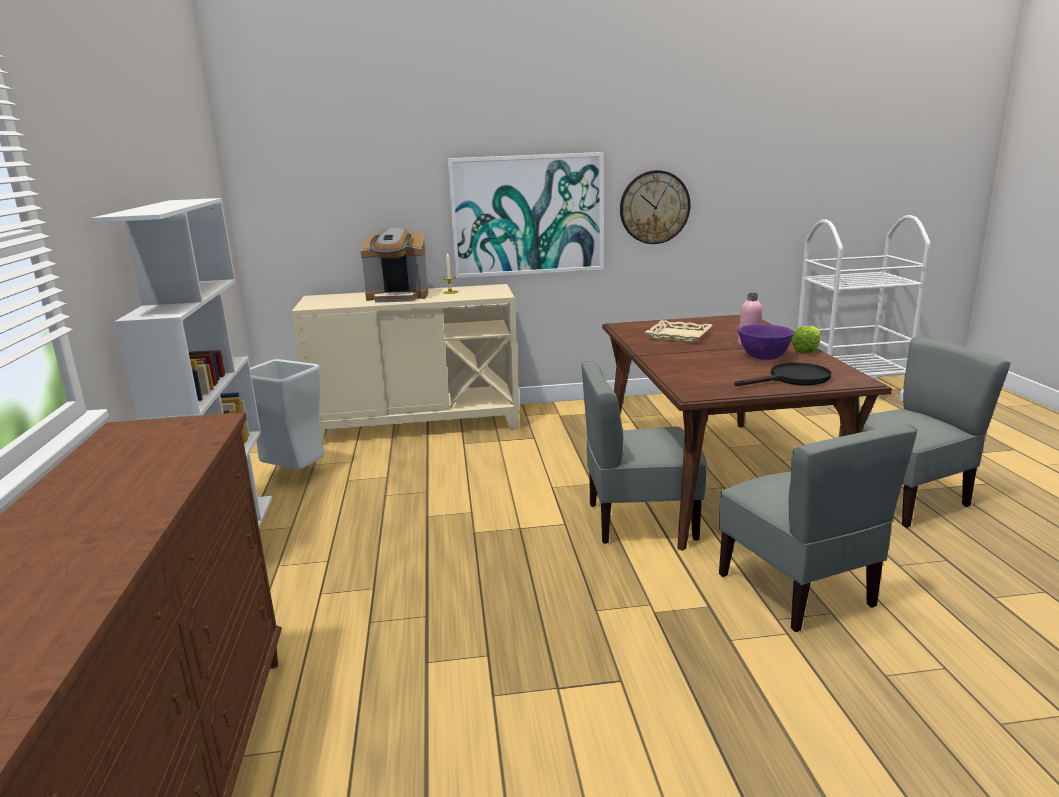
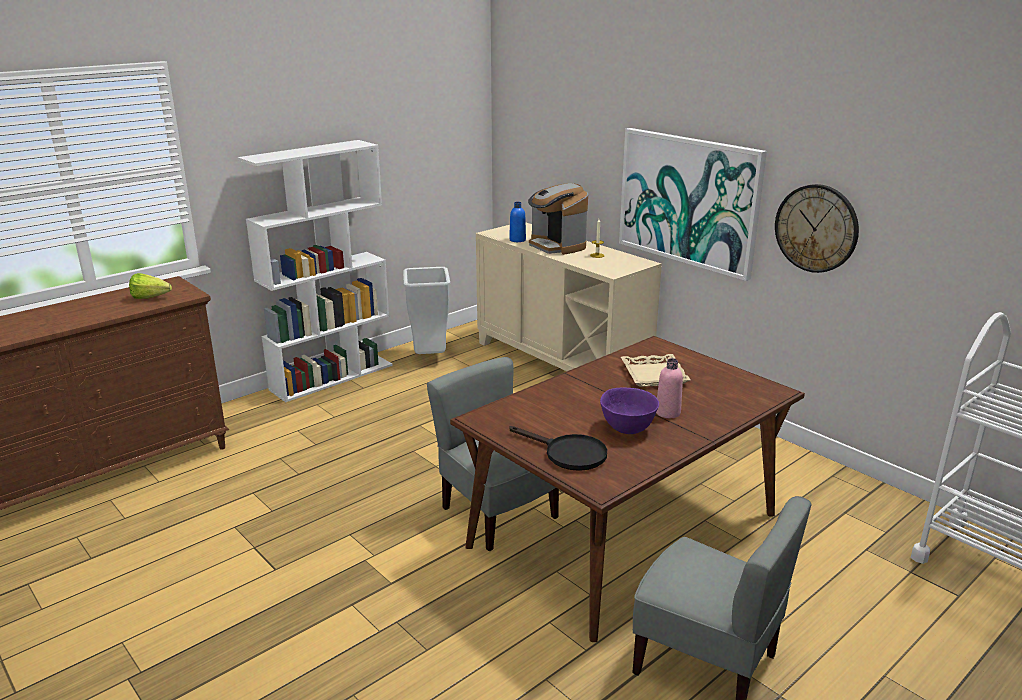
camera: 55 degrees right, 5 degrees up
(351, 303) = (517, 240): none -> blue bottle
(797, 590) = (450, 623): grey chair -> none
(809, 349) = (686, 446): lettuce -> lettuce (153, 298)

